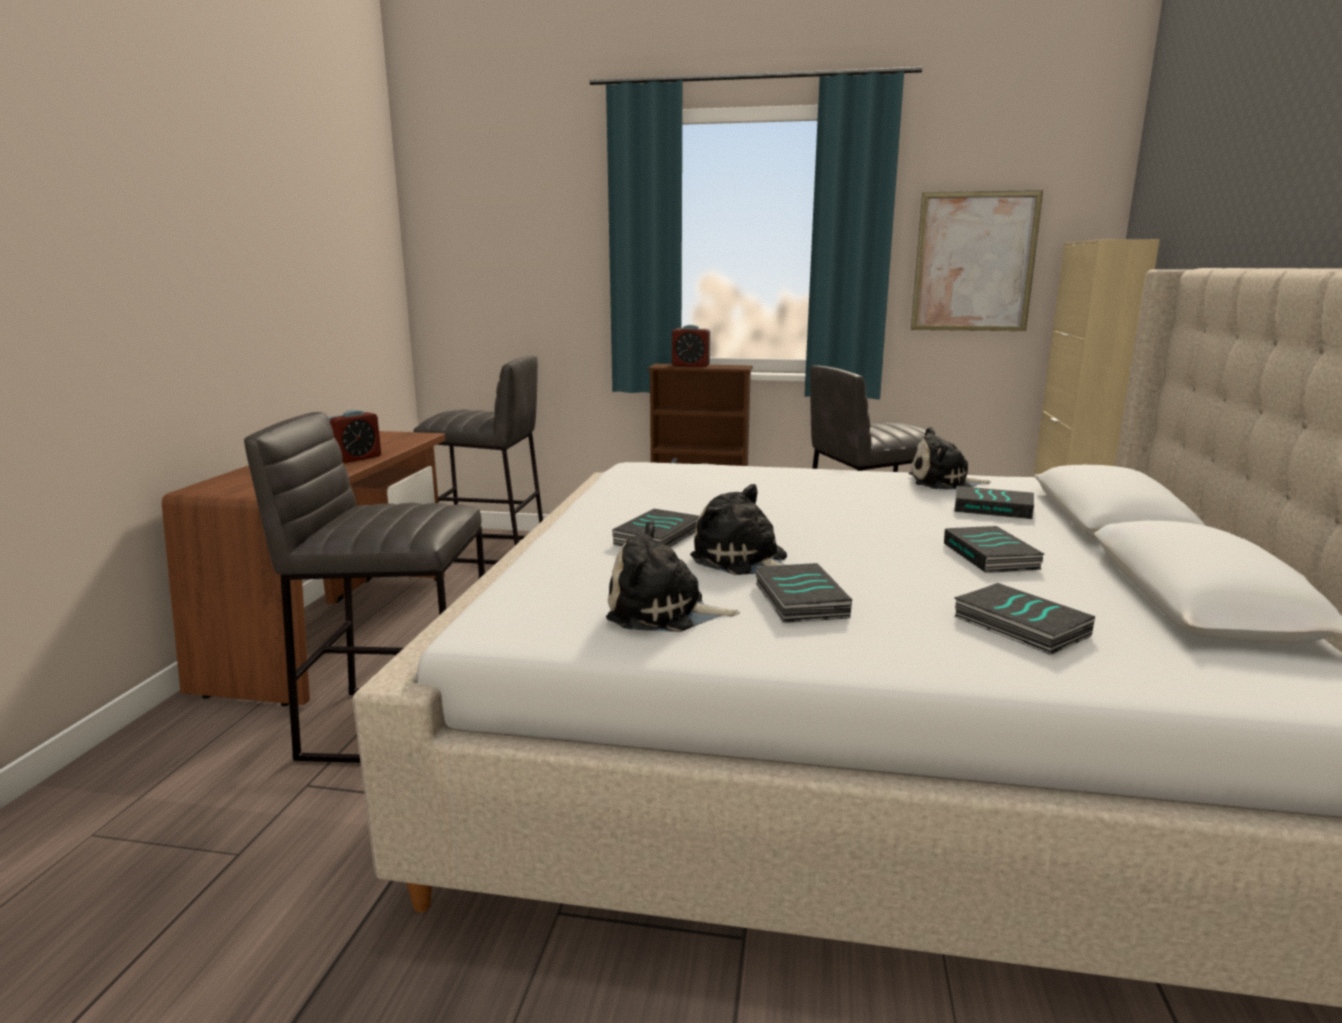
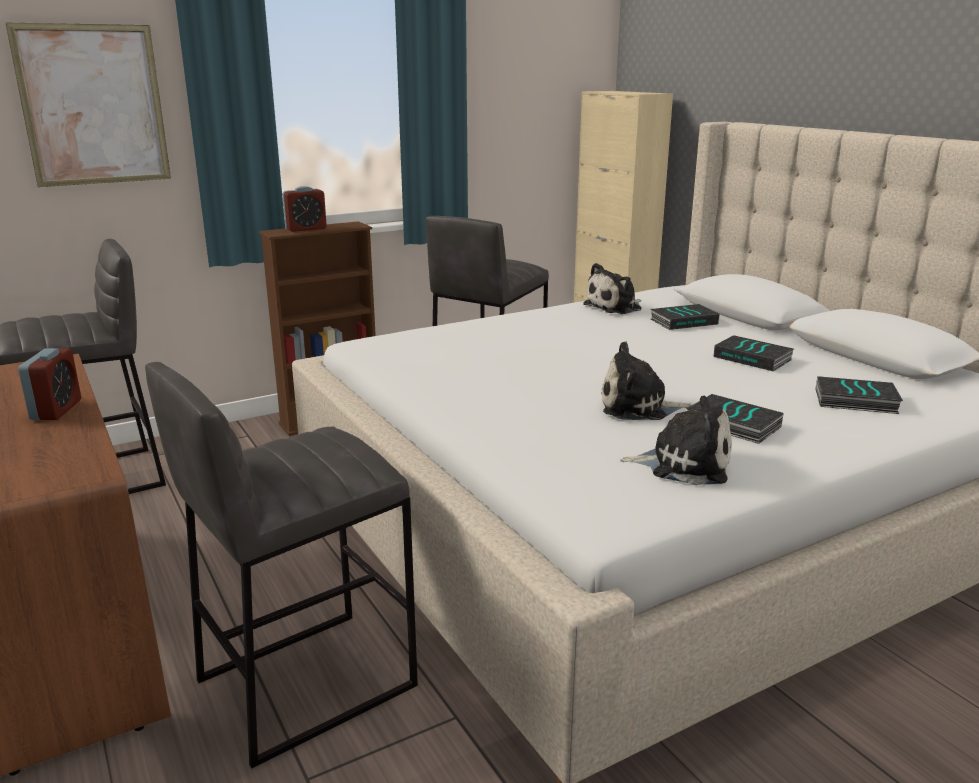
camera: 40 degrees left, 5 degrees up
(658, 538) = (545, 407): book -> none
(663, 612) = (684, 464): plush toy -> plush toy turned 135 degrees counterclockwise
(974, 262) = (520, 109): picture -> picture (93, 105)

